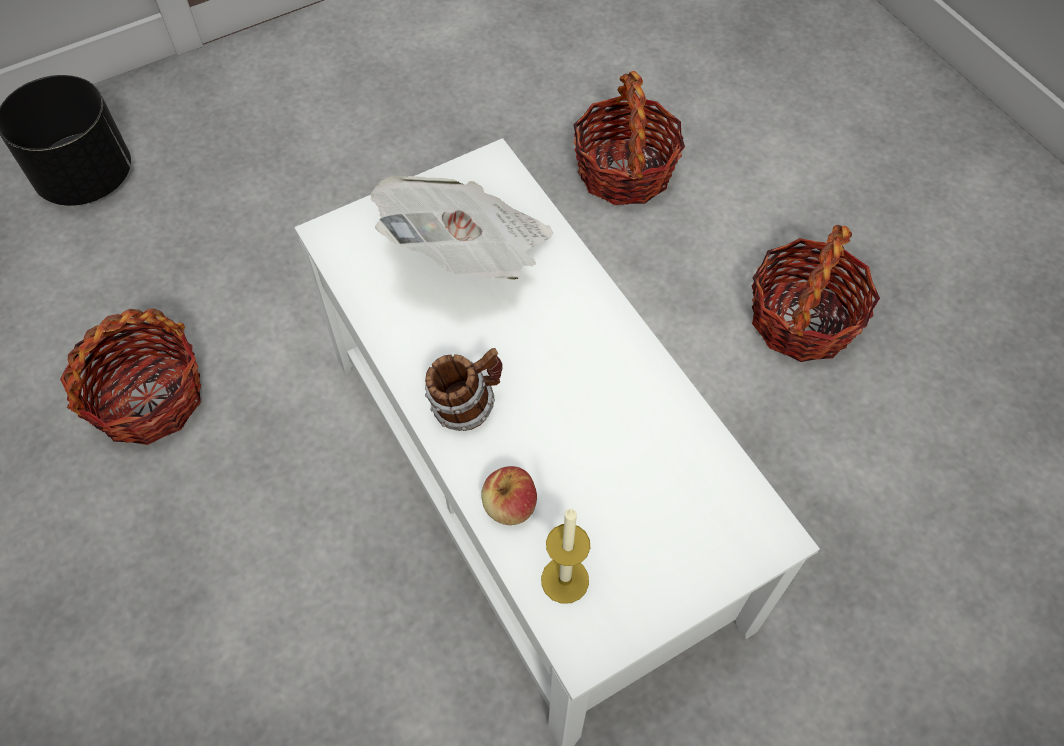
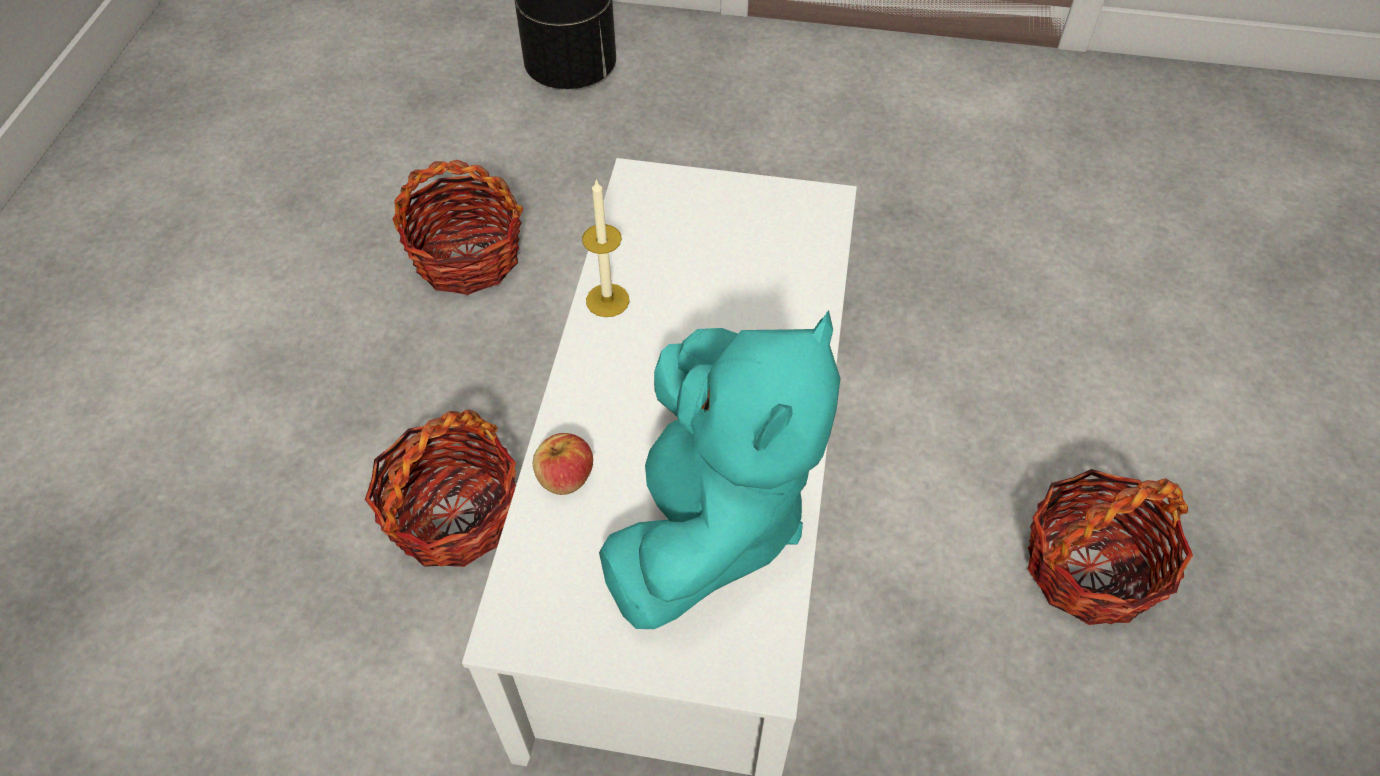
camera: 40 degrees right, 5 degrees down
(466, 405) = (610, 376): mug -> none
(469, 253) = (733, 260): newspaper -> none
(565, 580) = (549, 567): candle -> candle (607, 300)
(624, 171) = (1028, 321): basket -> basket (453, 515)
(640, 459) = (709, 520): none -> turquoise plush toy

